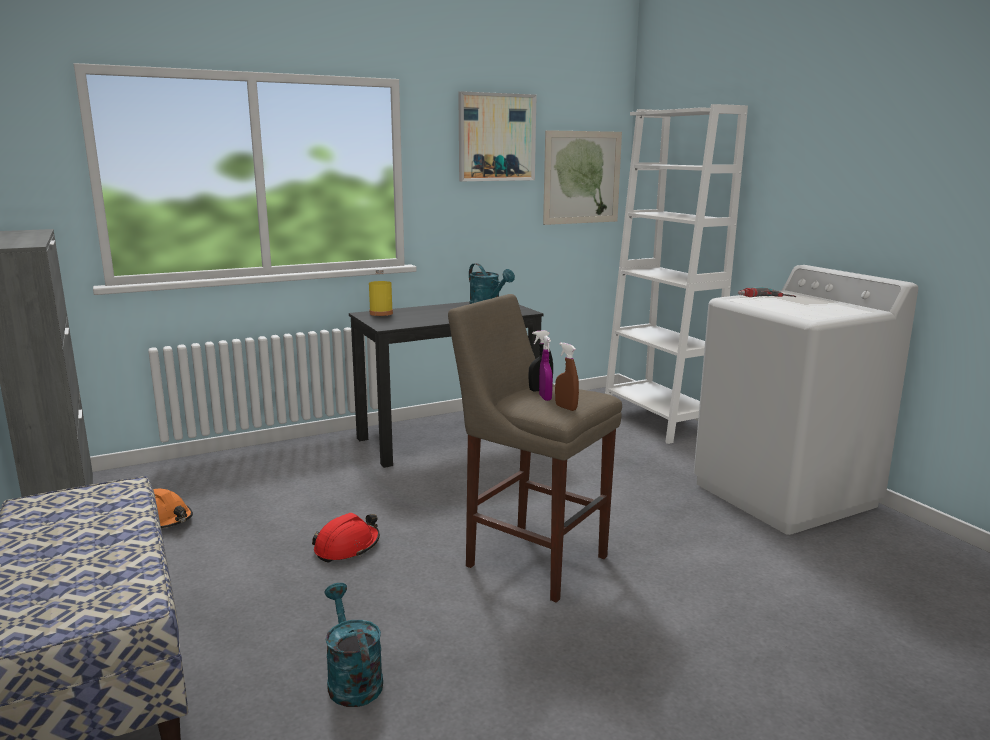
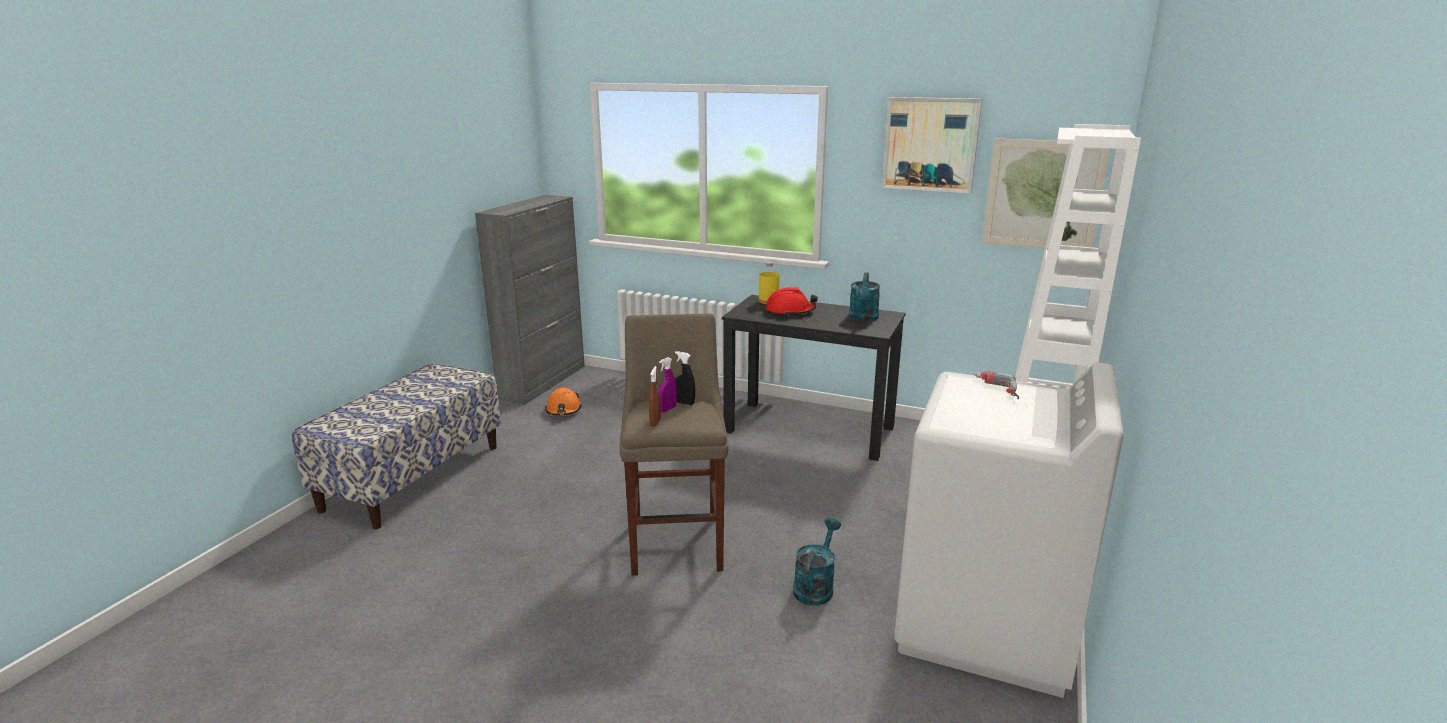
camera: 50 degrees right, 5 degrees up
(347, 547) = (604, 473): red hard hat -> red hard hat (790, 311)
(352, 679) = (476, 542): turquoise watering can -> turquoise watering can (815, 586)

